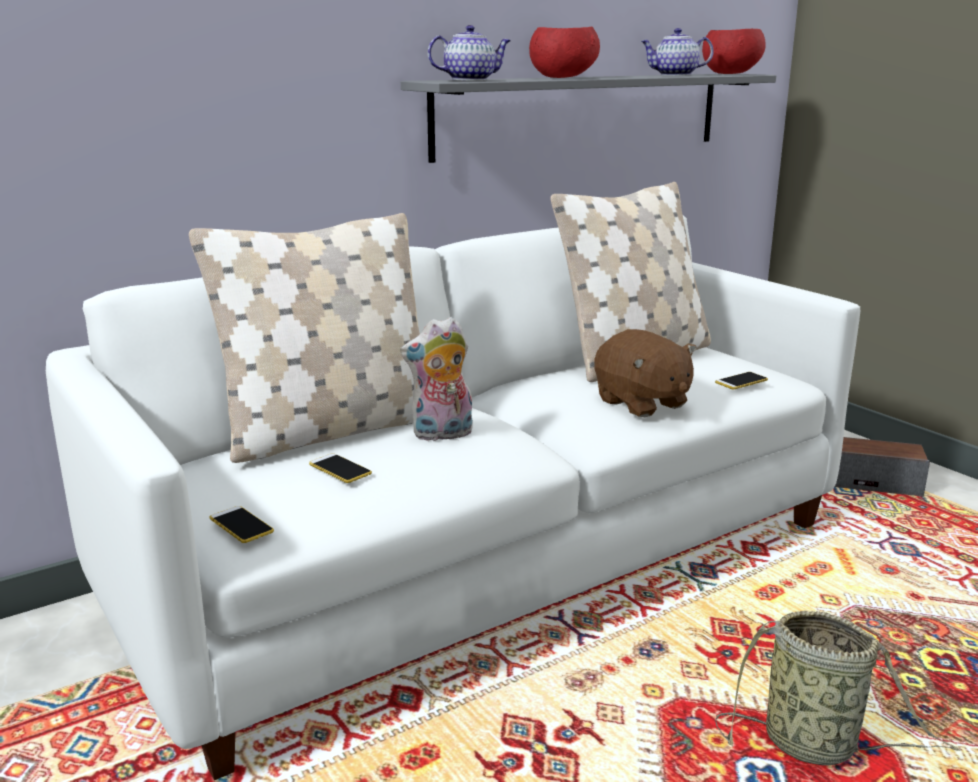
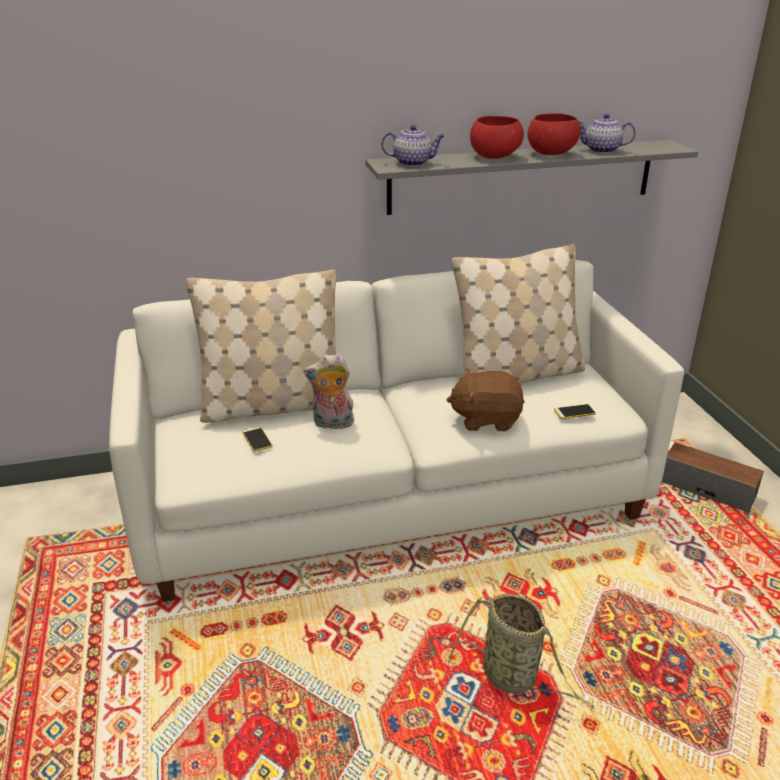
camera: 20 degrees right, 10 degrees up
(241, 525) = (185, 468): phone -> none
(641, 403) = (486, 419): brown plush toy -> brown plush toy turned 105 degrees clockwise
(731, 74) = (660, 146): red bowl -> red bowl (552, 154)

